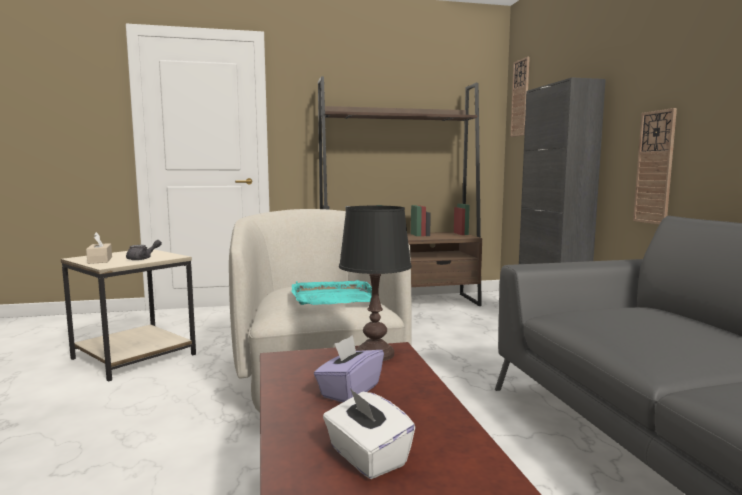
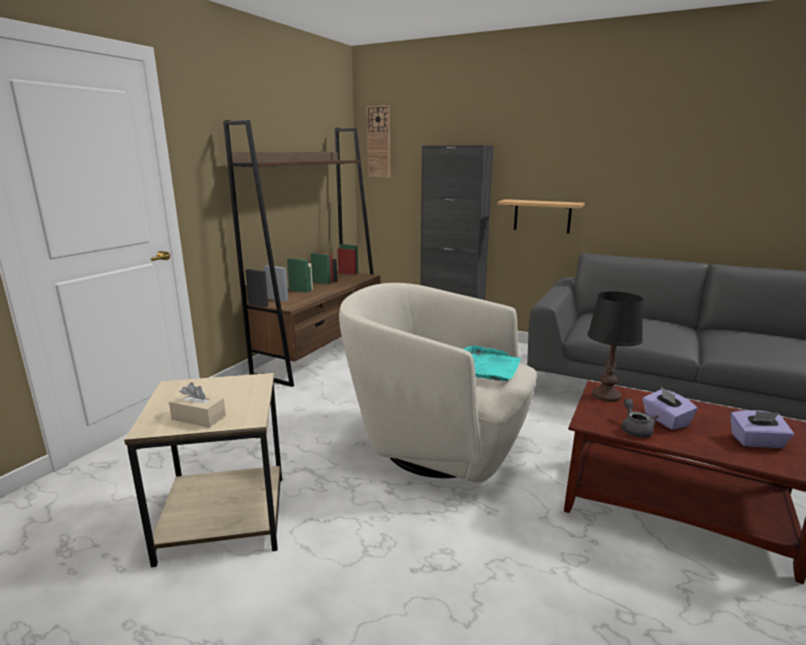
camera: 50 degrees left, 10 degrees up
(143, 258) = (238, 395): grey teapot -> grey teapot (635, 429)
(366, 457) = (757, 442): white tissue box -> purple tissue box
(655, 167) = (542, 216): wall clock -> shelf

